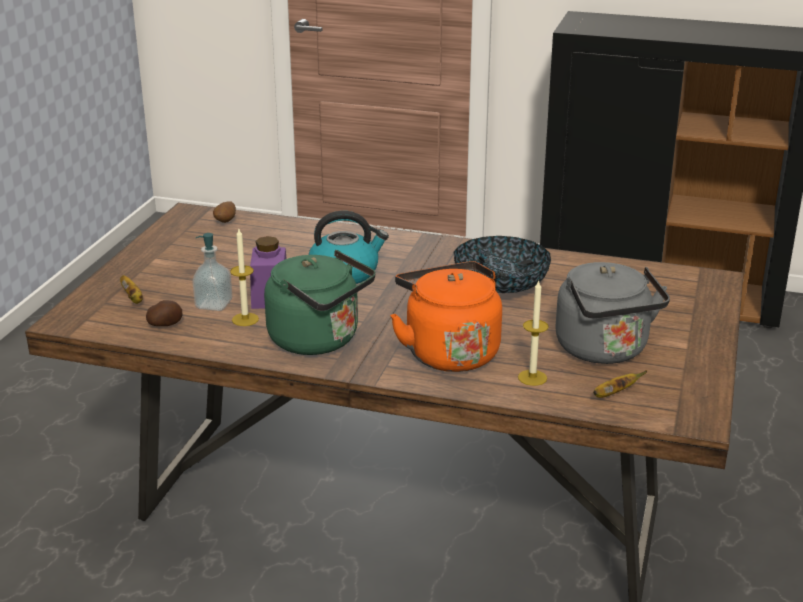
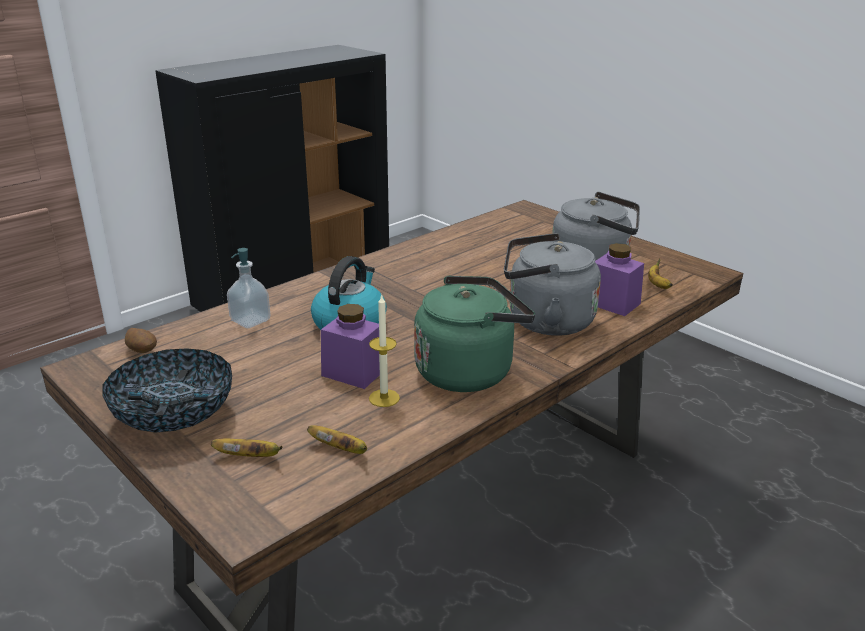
camera: 60 degrees left, 0 degrees up
(165, 325) = (341, 450): potato -> banana
(214, 304) = (329, 408): soap dispenser -> soap dispenser (250, 320)
(448, 352) = (544, 321): orange kettle -> grey kettle
(500, 287) = (456, 271): bowl -> bowl (174, 416)
(532, 377) = (613, 303): candle -> purple jar

